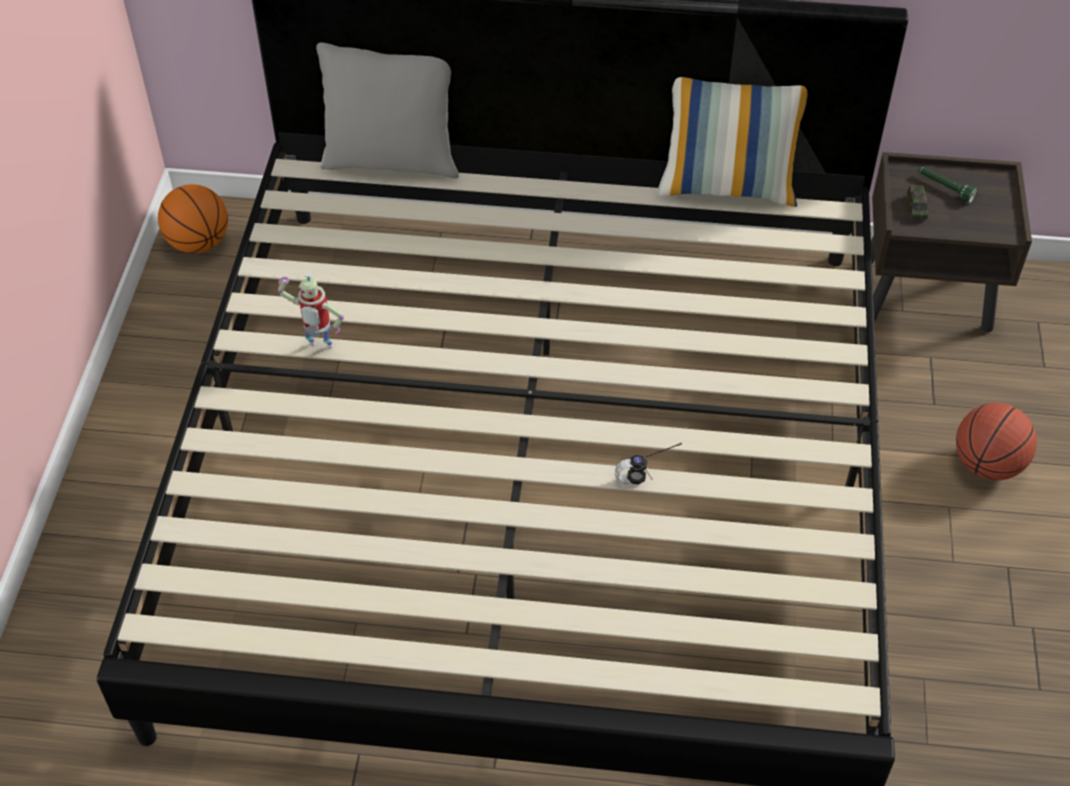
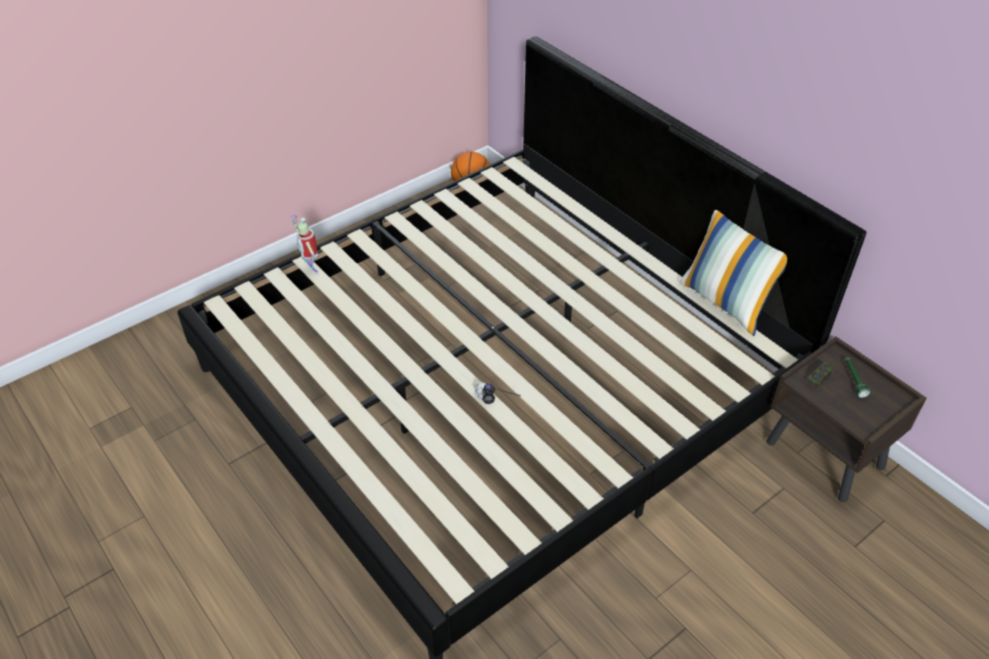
camera: 45 degrees right, 5 degrees down
(319, 348) = (426, 245): toy robot -> toy robot (311, 271)
(392, 160) = (565, 187): grey pillow -> none
(987, 464) = (744, 567): basketball -> none

